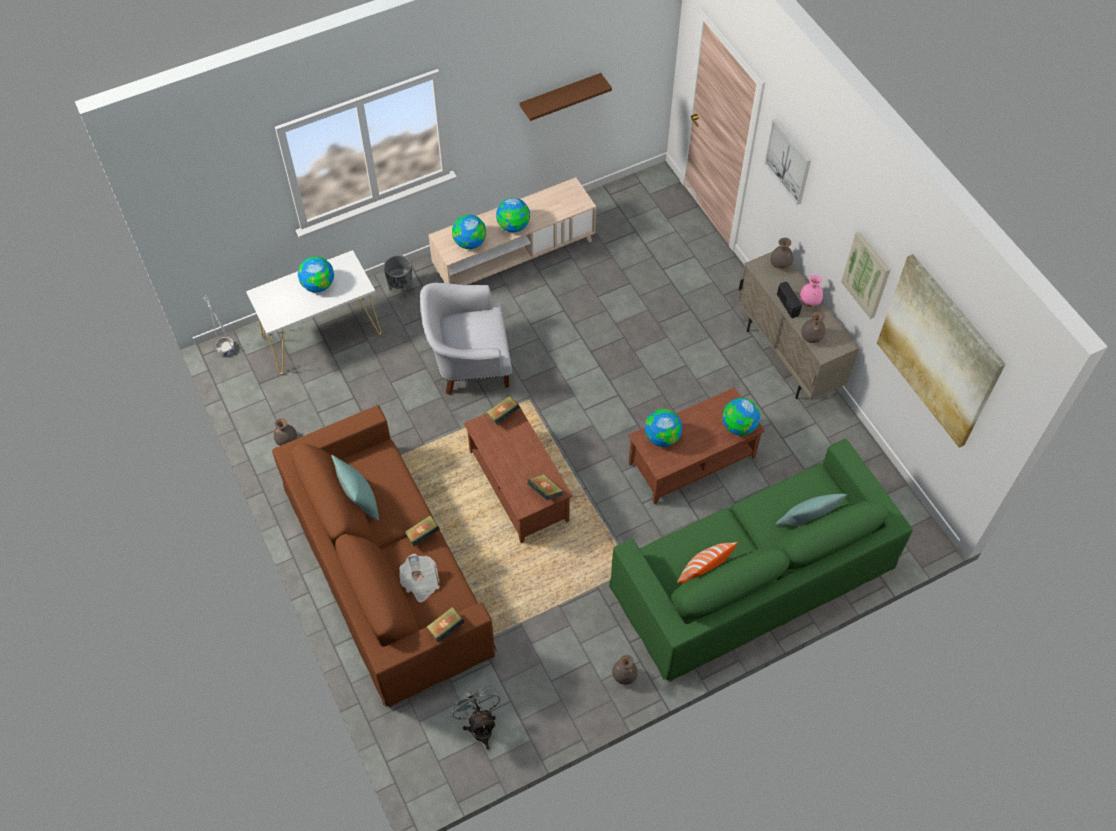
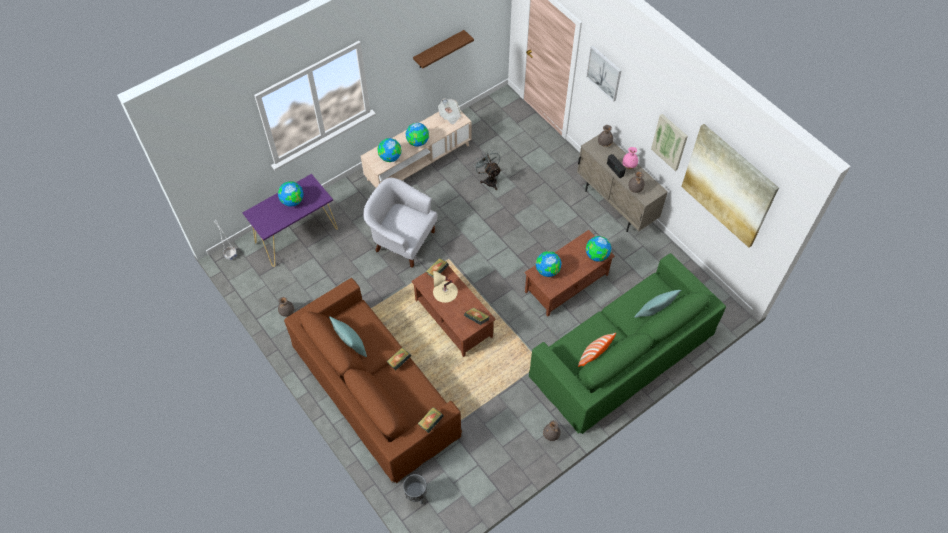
camera: 10 degrees left, 0 degrees up
(322, 335) = (297, 235): white console table -> purple console table
(401, 289) = (345, 196): grey planter -> grey planter (416, 496)
(420, 582) = (404, 394): newspaper -> newspaper (450, 115)
(468, 363) = (402, 240): white armchair -> white armchair turned 45 degrees clockwise
(480, 725) = (461, 485): grey fan -> grey fan (489, 180)
(508, 445) = (445, 291): none -> beige table lamp

